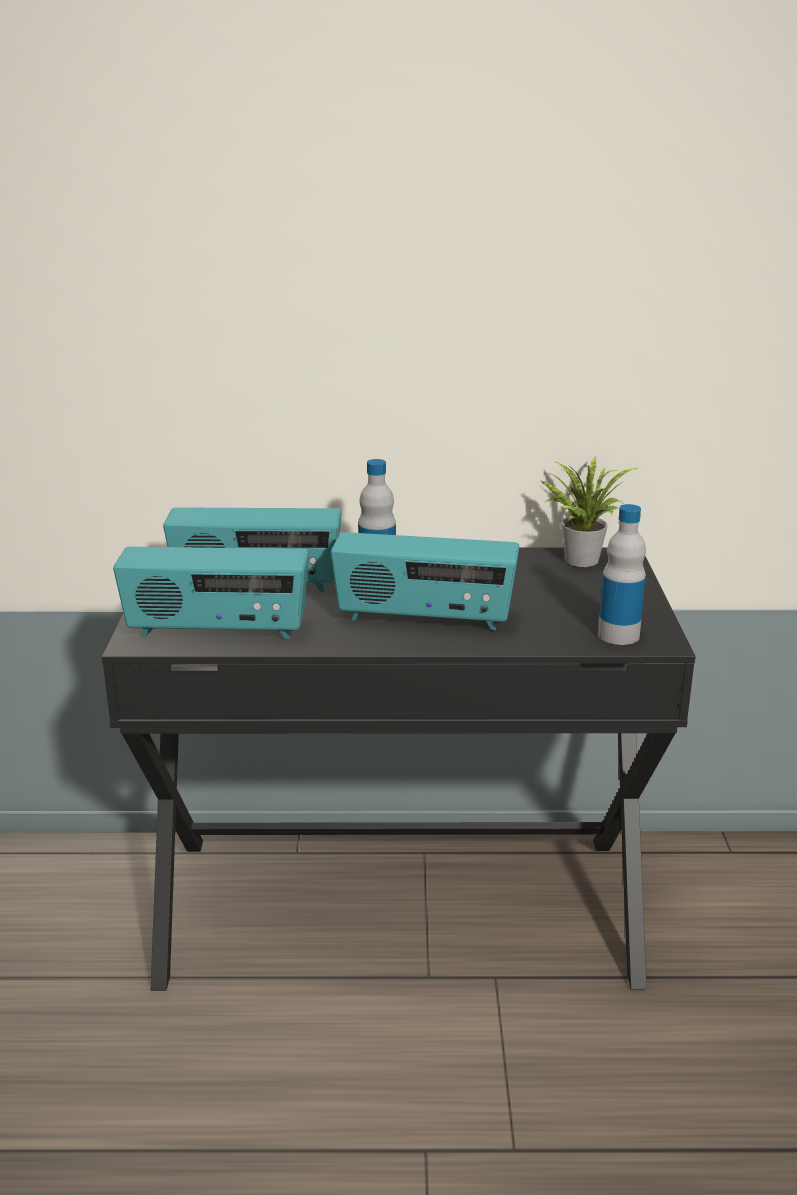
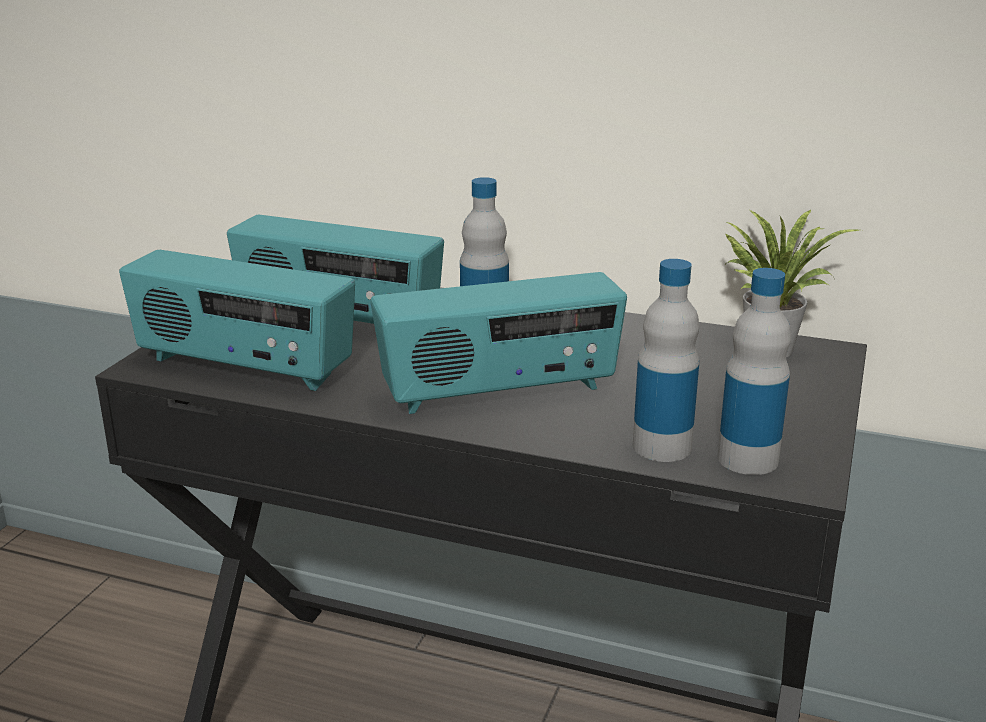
camera: 20 degrees right, 0 degrees up
(424, 619) = (499, 393): radio -> radio turned 45 degrees counterclockwise
(560, 636) = (662, 447): none -> bottle

